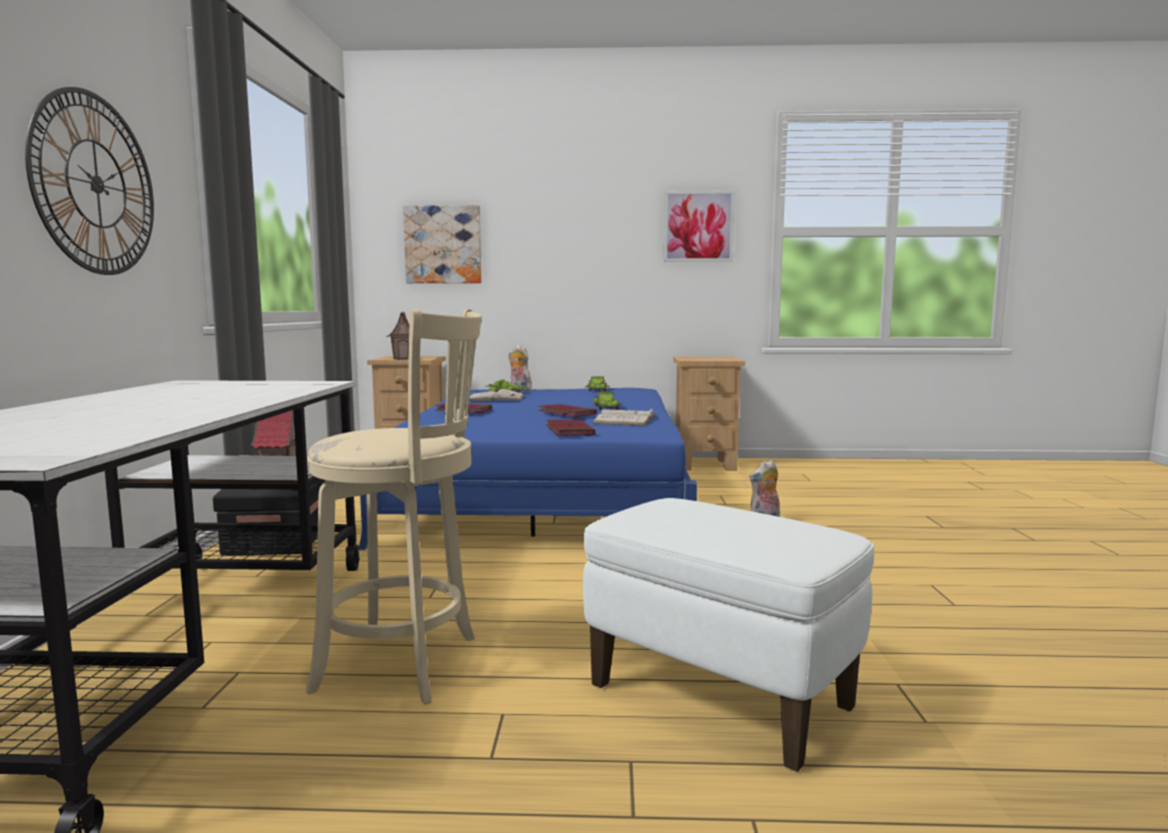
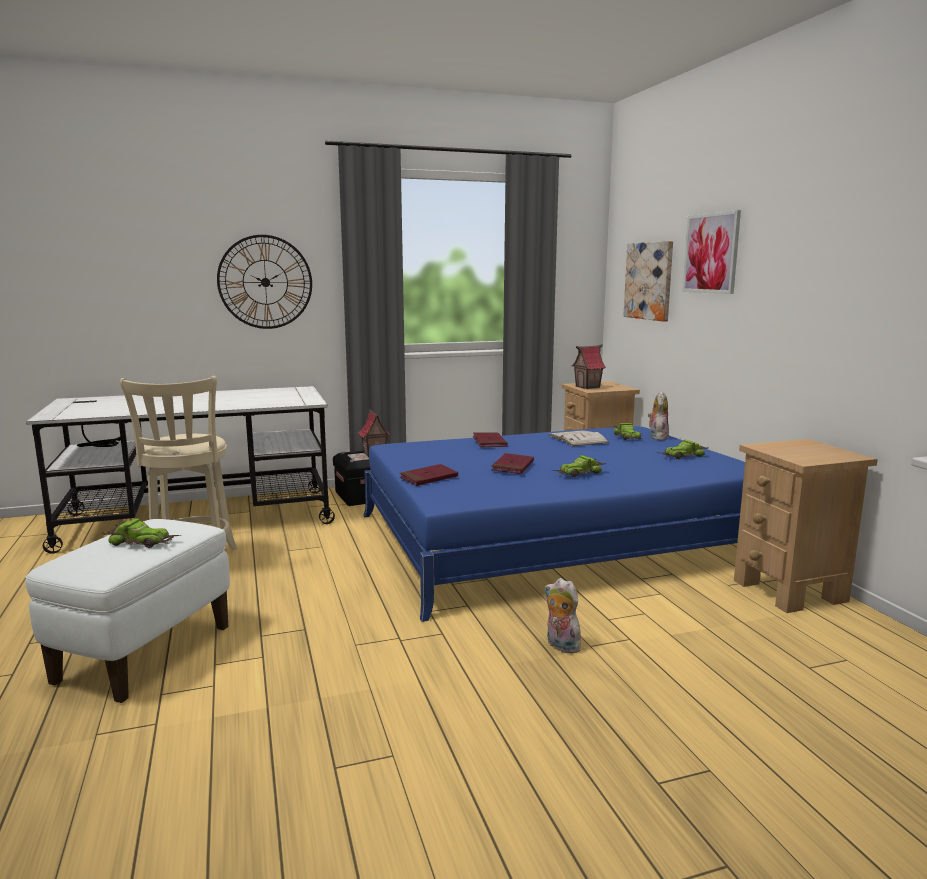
camera: 70 degrees right, 5 degrees up
(625, 419) = (511, 485): white book -> none
(698, 226) = (860, 261): picture -> picture (711, 253)
(723, 517) = (142, 542): none -> toy car

